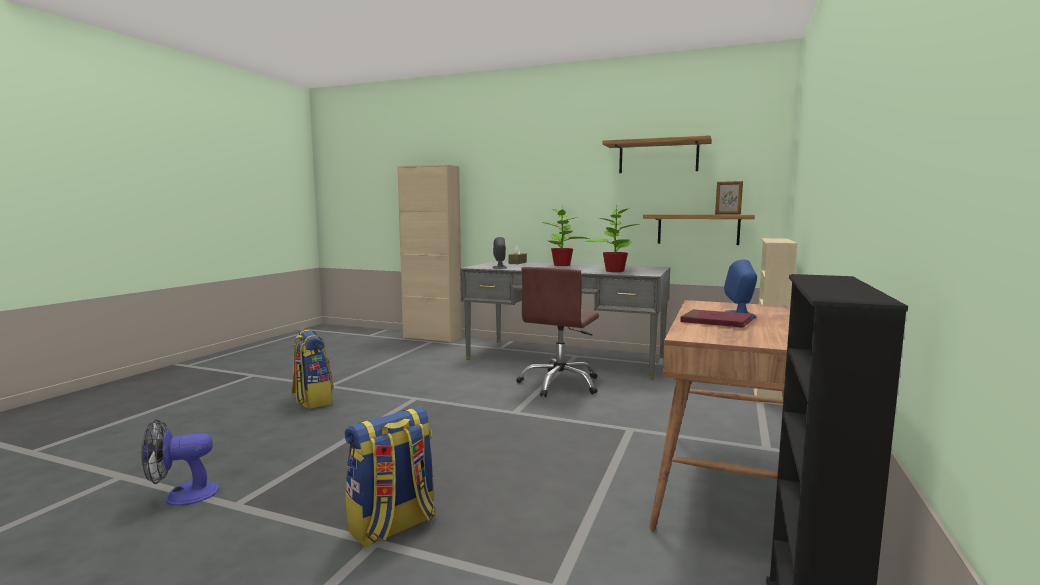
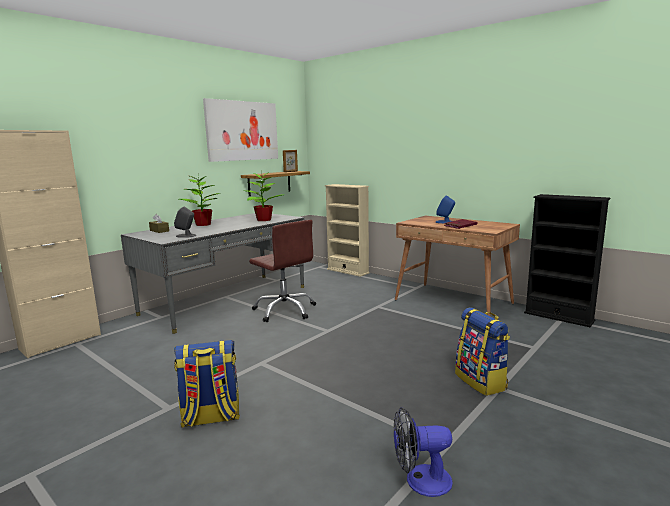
camera: 70 degrees left, 5 degrees up
(181, 495) = (420, 481): fan -> fan turned 90 degrees clockwise
(658, 157) = (242, 131): shelf -> picture

